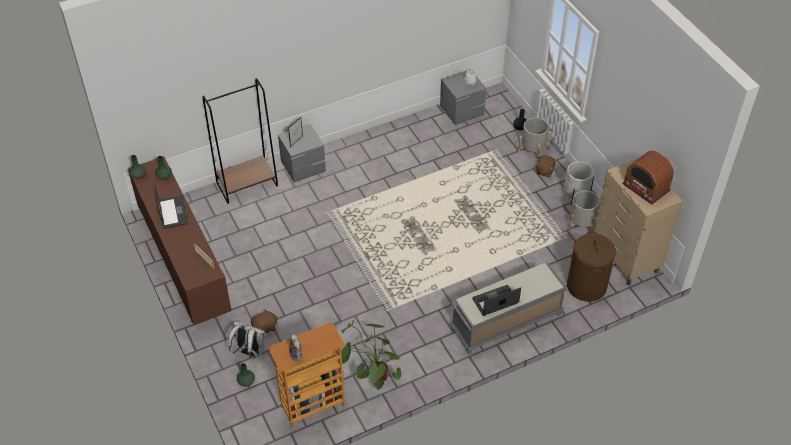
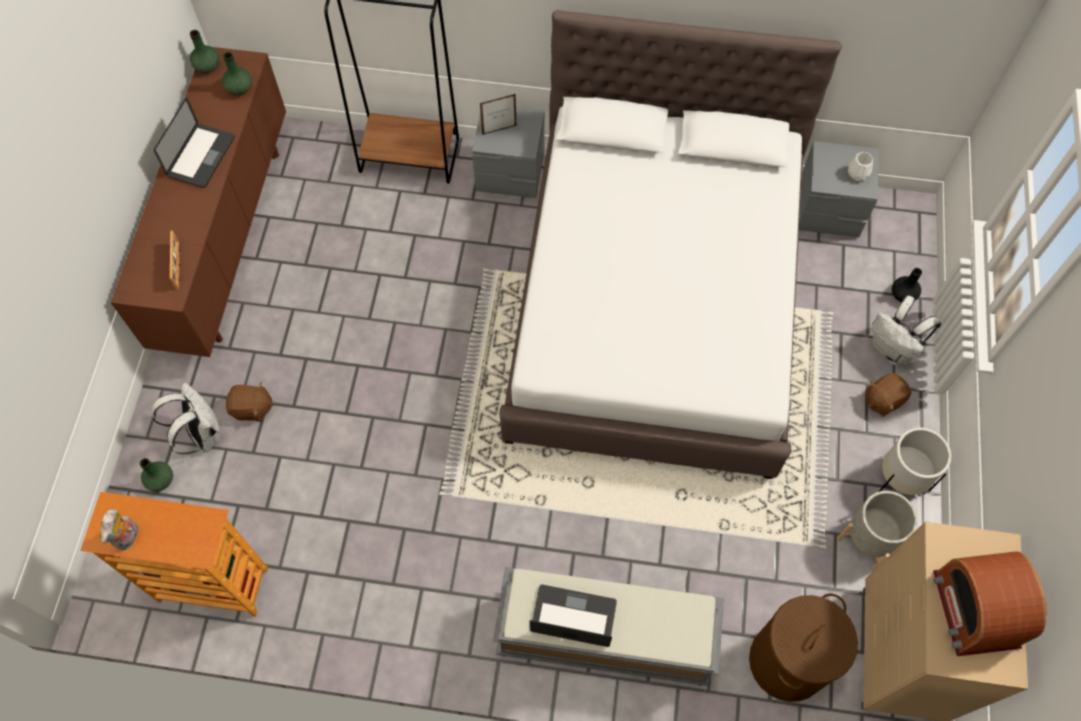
camera: 35 degrees right, 15 degrees up
(371, 374) = (333, 590): potted plant -> none
(418, 186) = (655, 306): none -> white bed
(533, 150) = (892, 350): grey planter -> white backpack

